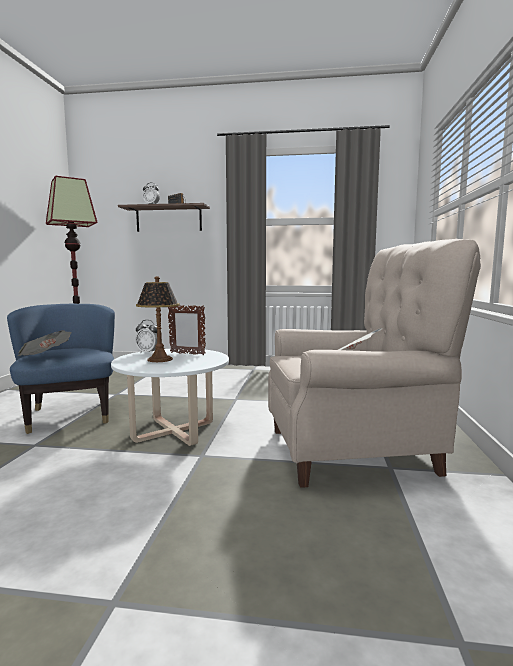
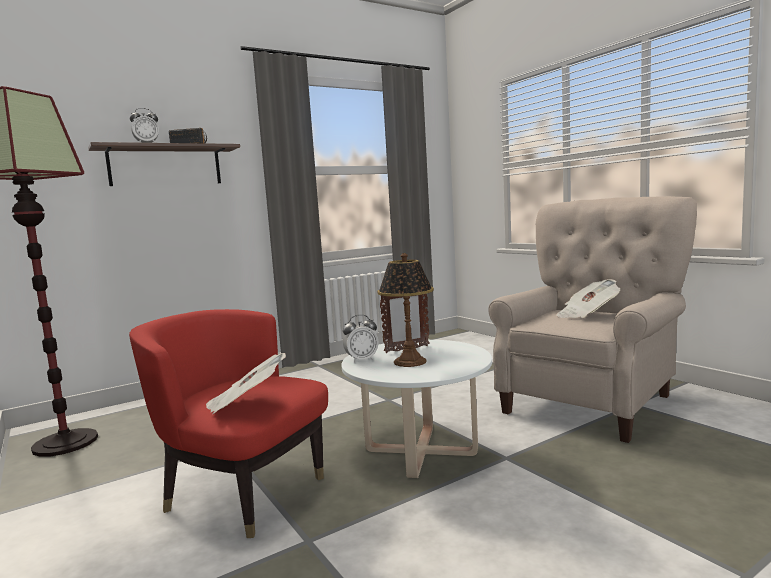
camera: 40 degrees left, 0 degrees up
(70, 415) = (242, 493): blue armchair -> red armchair

